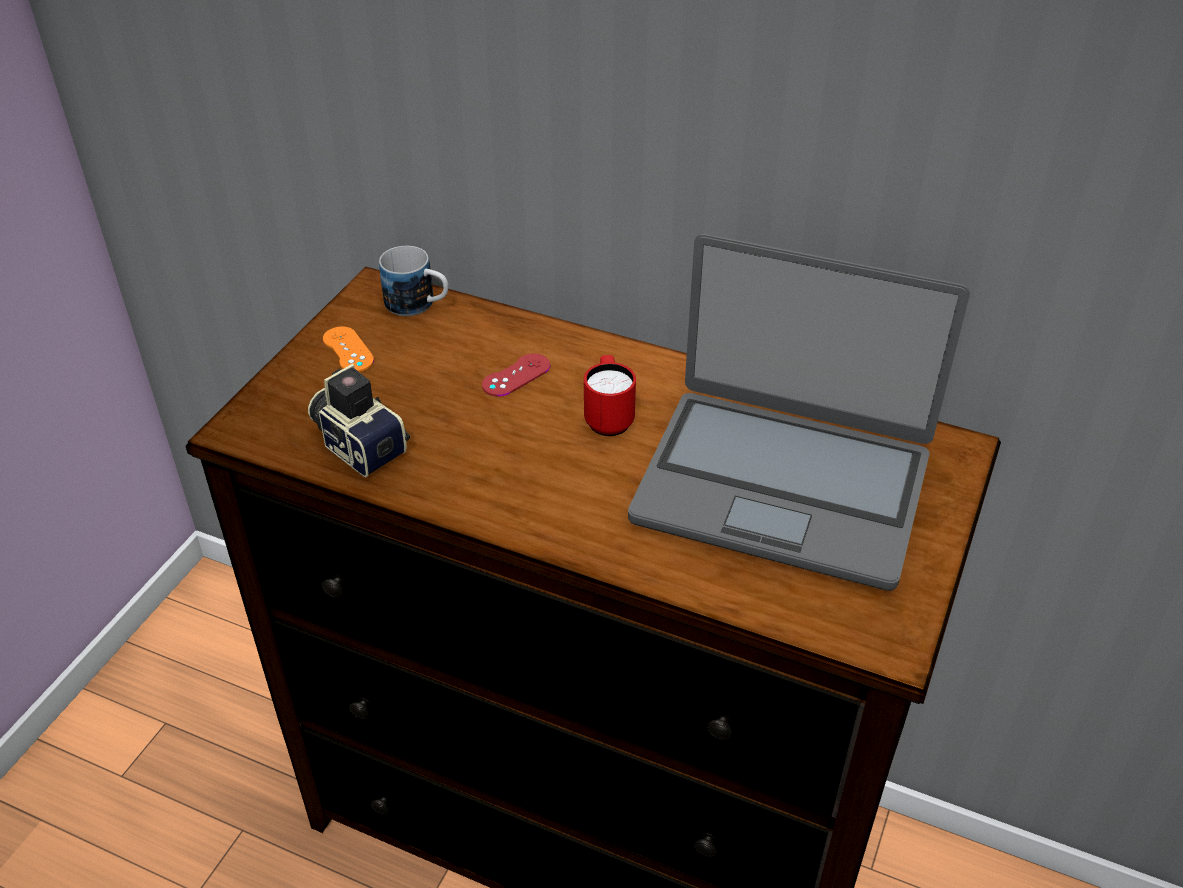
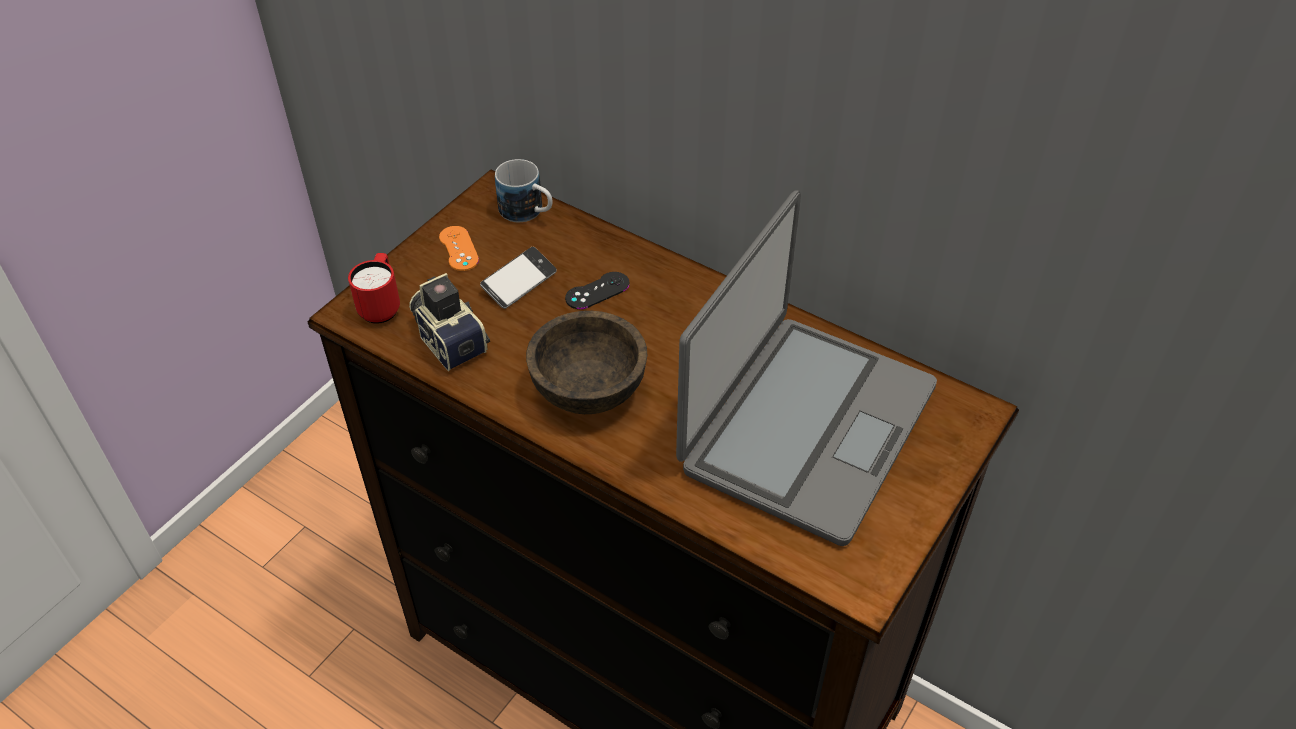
camera: 10 degrees right, 5 degrees up
(425, 377) = (519, 282): none -> phone
(516, 375) = (597, 291): red game controller -> black game controller
(532, 477) = (589, 389): none -> brown bowl
(608, 417) = (668, 341): red mug -> red mug (381, 306)
(782, 486) = (805, 426): laptop -> laptop turned 90 degrees counterclockwise

